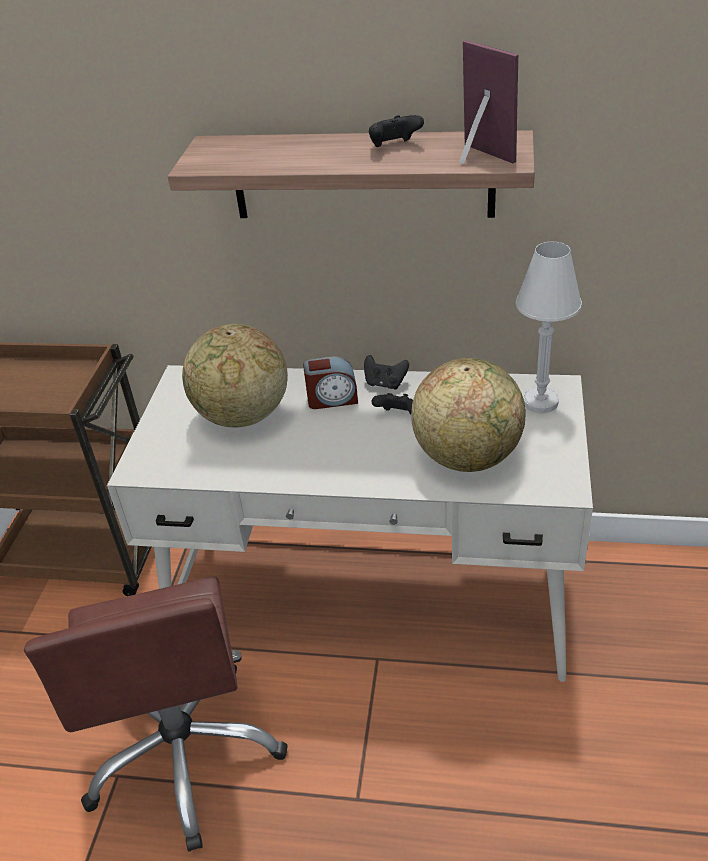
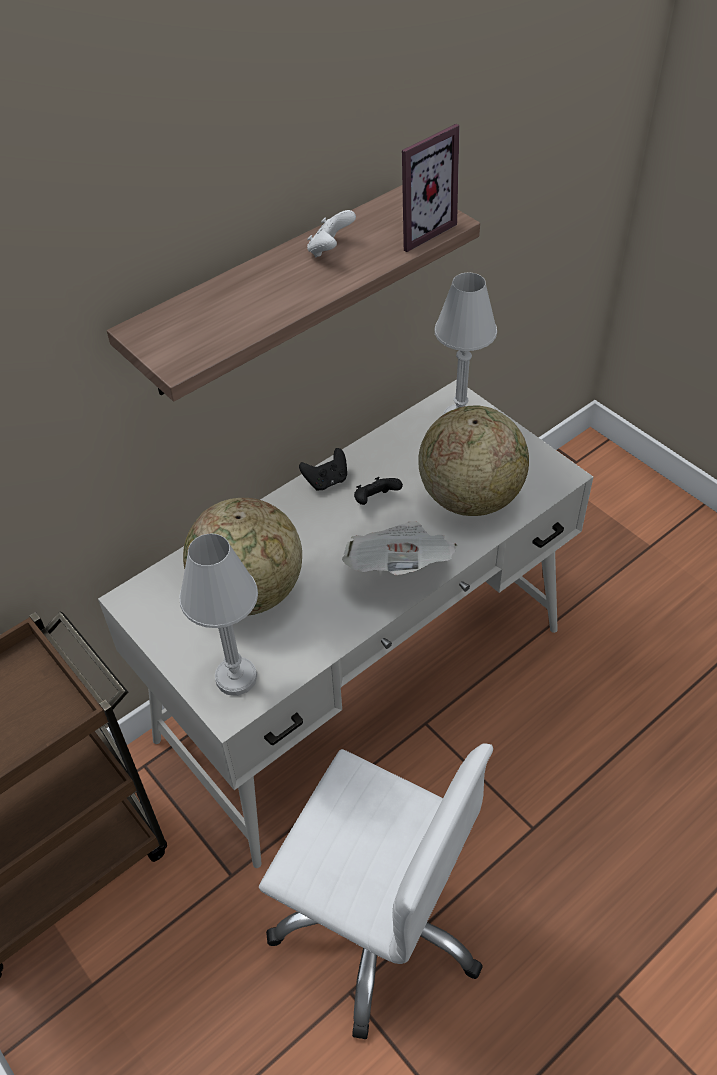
camera: 50 degrees left, 10 degrees up
(165, 456) = (236, 677): none -> white table lamp
(185, 752) = (379, 921): brown office chair -> white office chair
(332, 399) = (303, 523): alarm clock -> none
(350, 465) = (399, 567): none -> newspaper
(394, 147) = (330, 250): black game controller -> white game controller
(477, 158) = (418, 230): picture frame -> picture frame turned 135 degrees clockwise

